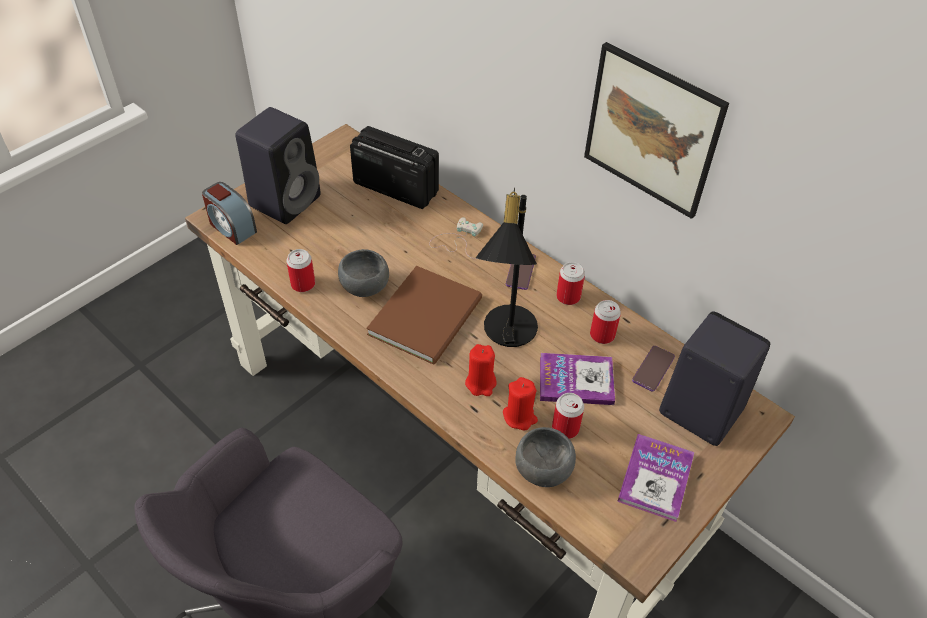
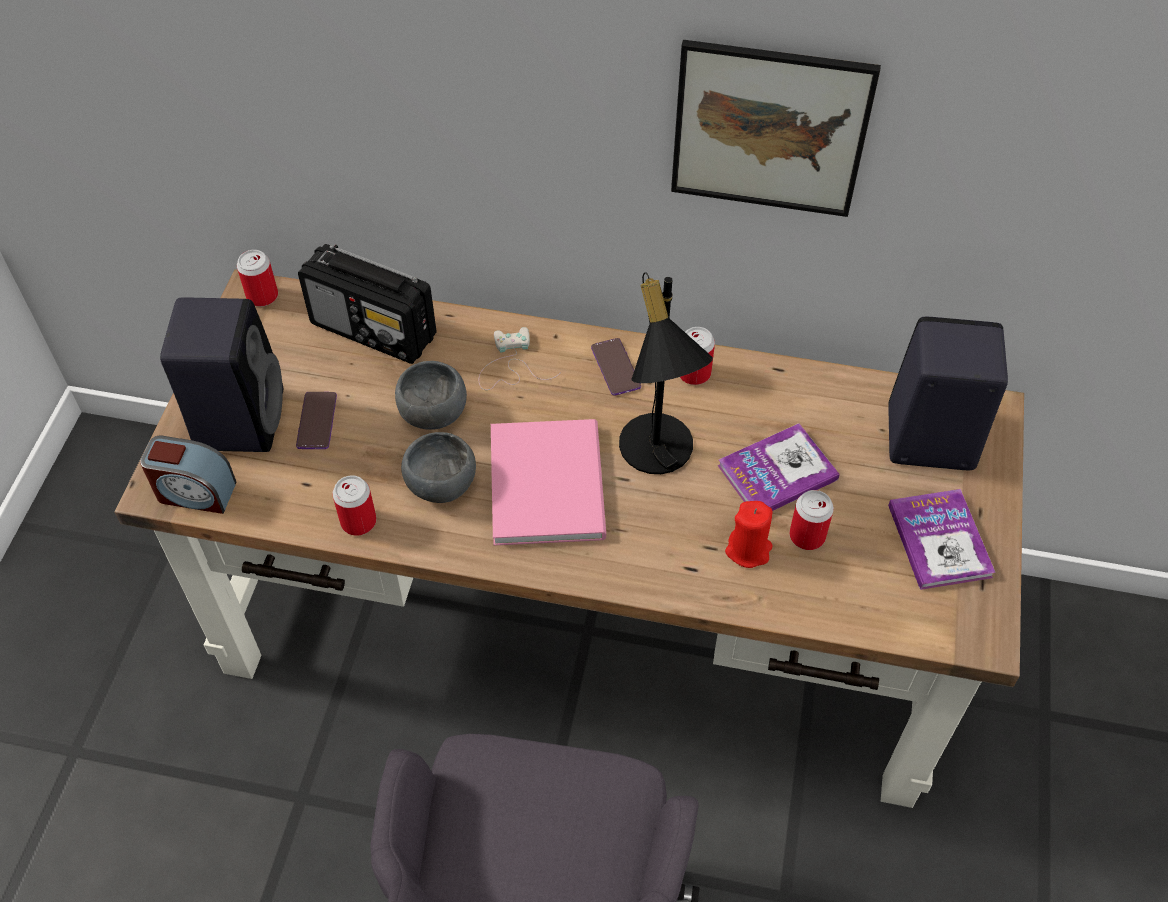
camera: 30 degrees left, 5 degrees up
(395, 187) = (374, 330): radio -> radio turned 150 degrees counterclockwise
(429, 315) = (550, 480): brown book -> pink book
(481, 383) = (675, 533): red candle -> none
(542, 468) = (817, 597): grey bowl -> grey bowl (431, 412)
(602, 335) = (765, 401): can -> can (262, 296)
(653, 369) = (848, 414): phone -> phone (317, 421)

